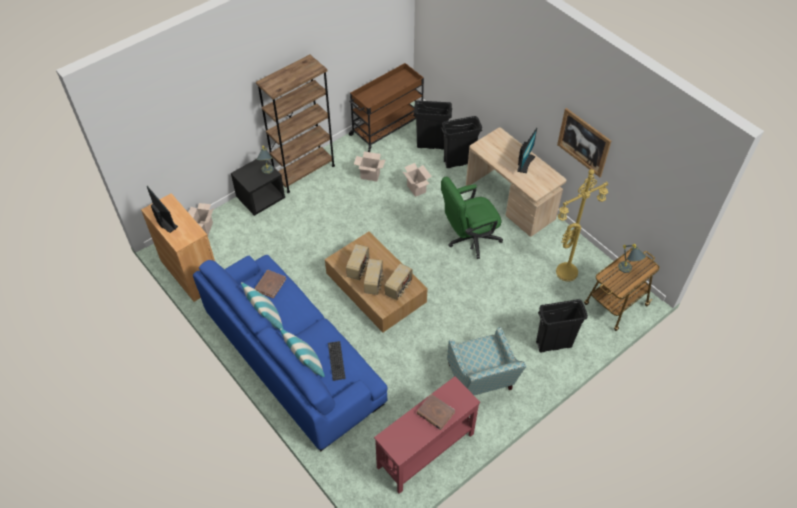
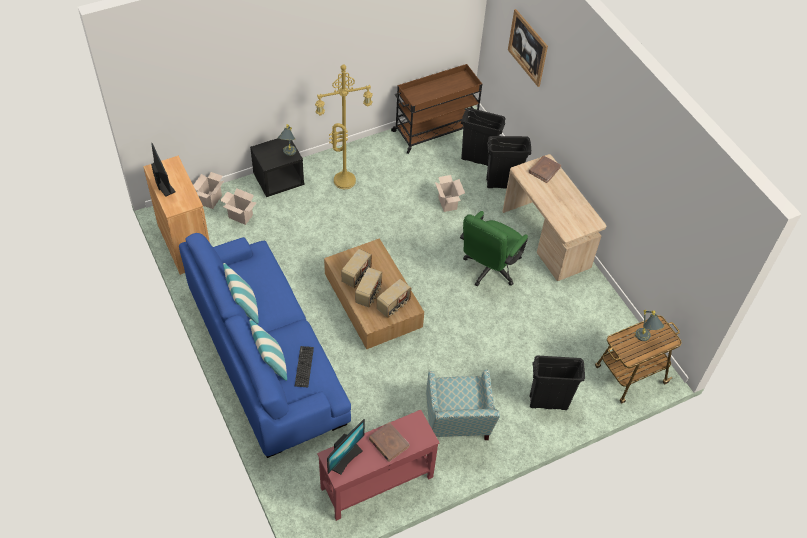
camera: 10 degrees right, 0 degrees up
(270, 284) = (258, 272): brown book -> brown book (544, 170)
(304, 172) = (332, 161): brown bookcase -> none
(369, 176) = (401, 179): cardboard box -> cardboard box (239, 216)
(468, 239) = (488, 270): green office chair -> green office chair turned 45 degrees counterclockwise
(525, 163) = (565, 199): monitor -> monitor (345, 458)
(566, 271) = (586, 326): yellow floor lamp -> yellow floor lamp (345, 179)
(583, 142) = (627, 188): picture -> picture (528, 47)

